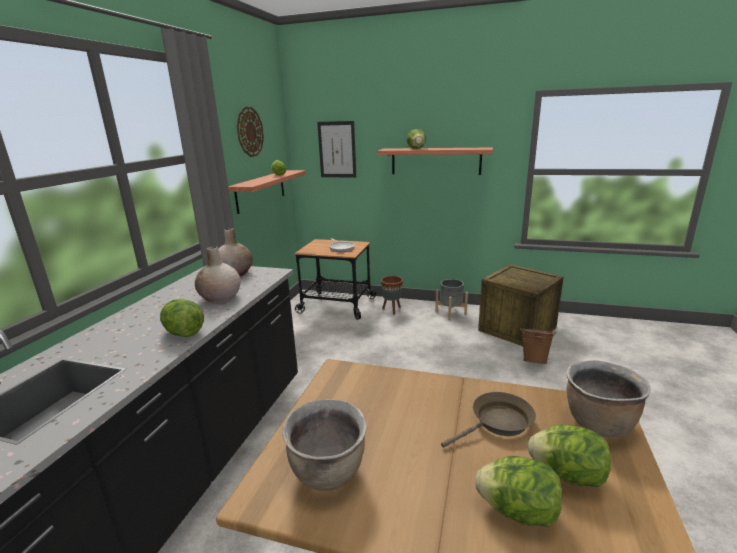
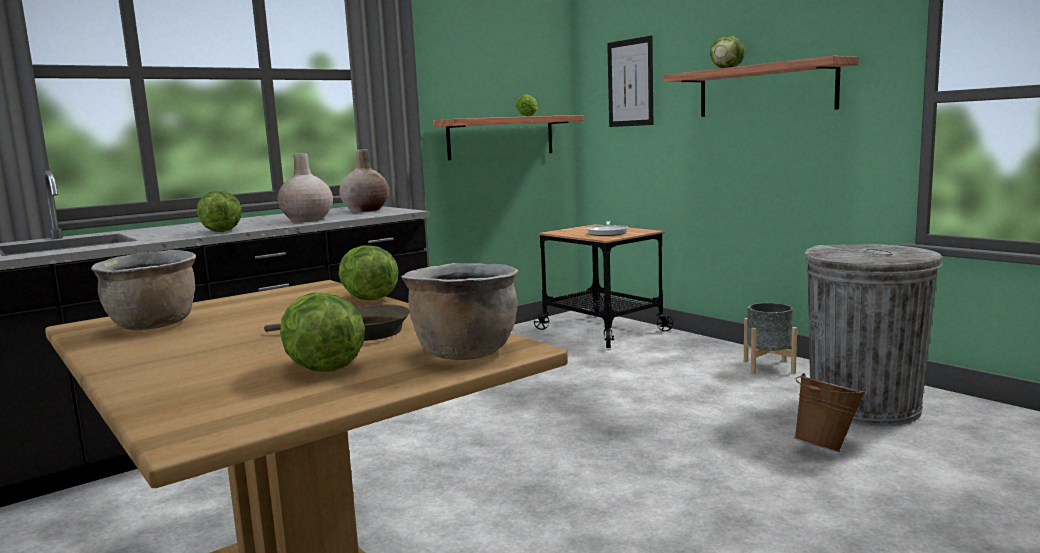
camera: 35 degrees right, 10 degrees down
(249, 132) = (489, 54): wall clock -> none
(392, 310) = (675, 347): brown planter -> none
(517, 329) = (864, 406): crate -> grey trash can
(518, 511) = (219, 370): lettuce -> lettuce (368, 298)

